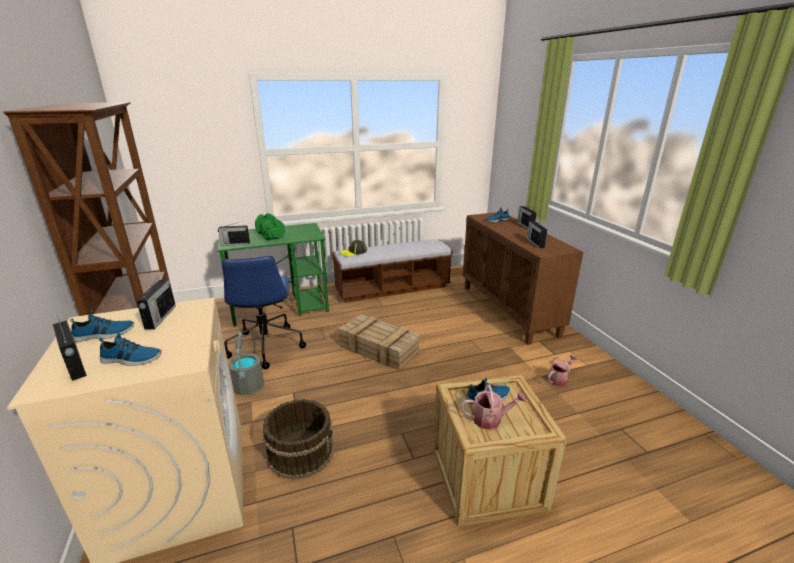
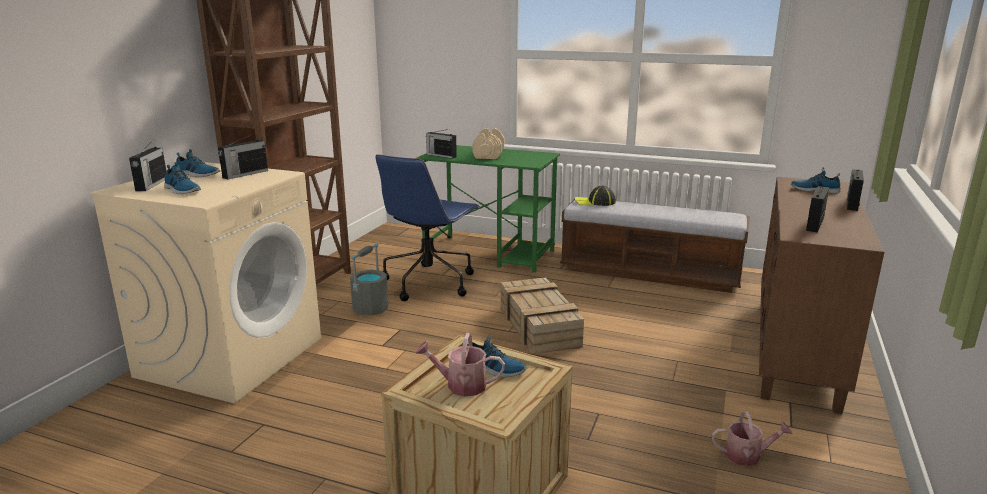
camera: 40 degrees right, 5 degrees down
(271, 235) = (488, 155): green dumbbell -> beige dumbbell
(301, 451) = (343, 376): brown bucket -> none
(491, 419) = (460, 385): watering can -> watering can turned 150 degrees clockwise

